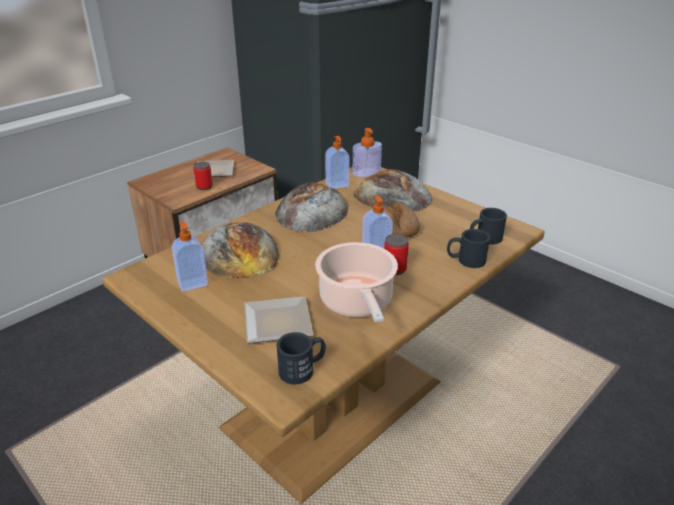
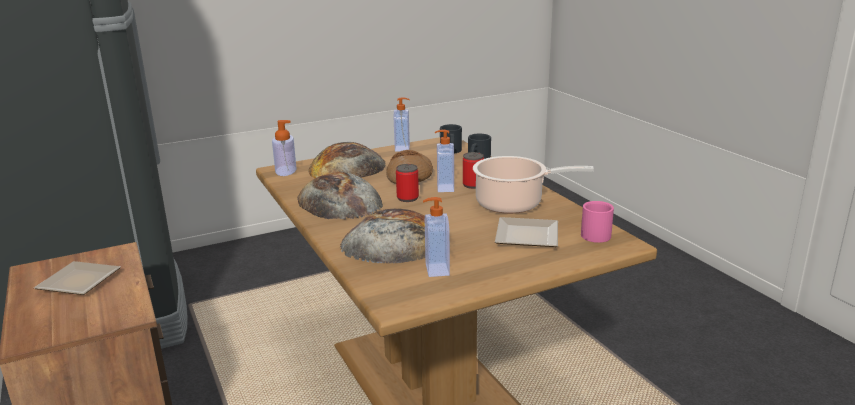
camera: 70 degrees left, 10 degrees down
(204, 187) = (118, 292): can -> can (407, 198)
(303, 369) = (592, 233): black mug -> pink mug
(337, 185) = (298, 185): soap dispenser -> soap dispenser (403, 148)

